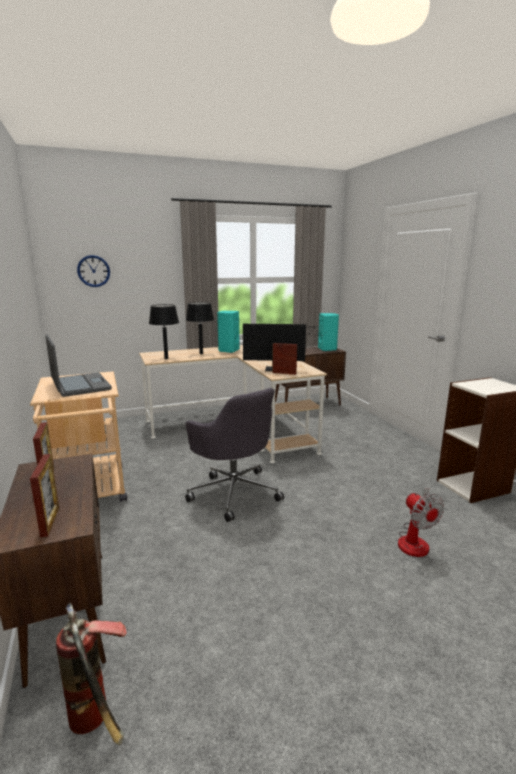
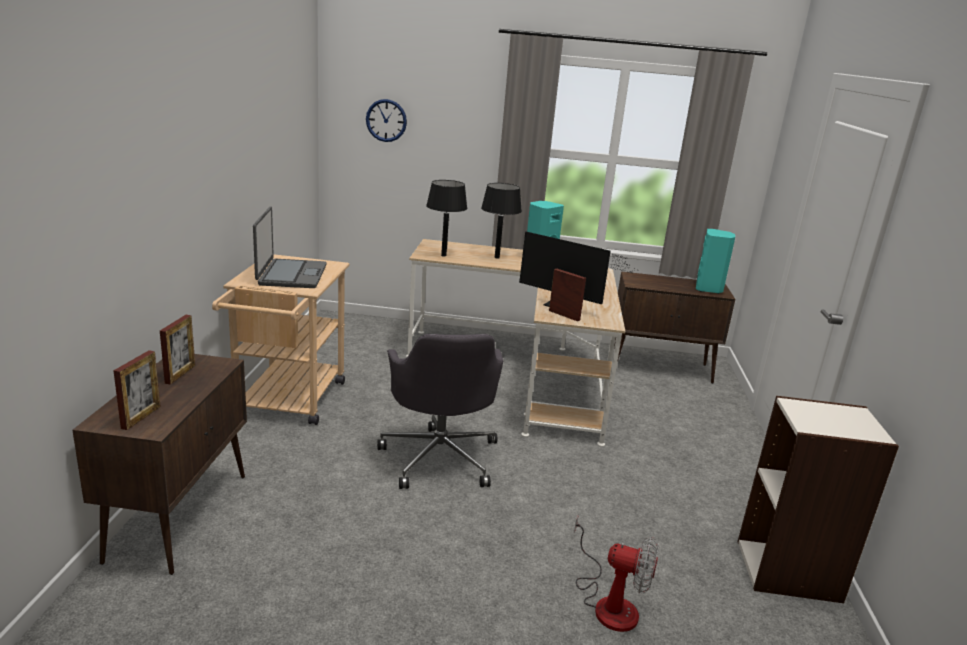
camera: 25 degrees right, 5 degrees up
(98, 722) = (131, 619): fire extinguisher -> none
(415, 540) = (609, 602): fan -> fan turned 75 degrees counterclockwise

